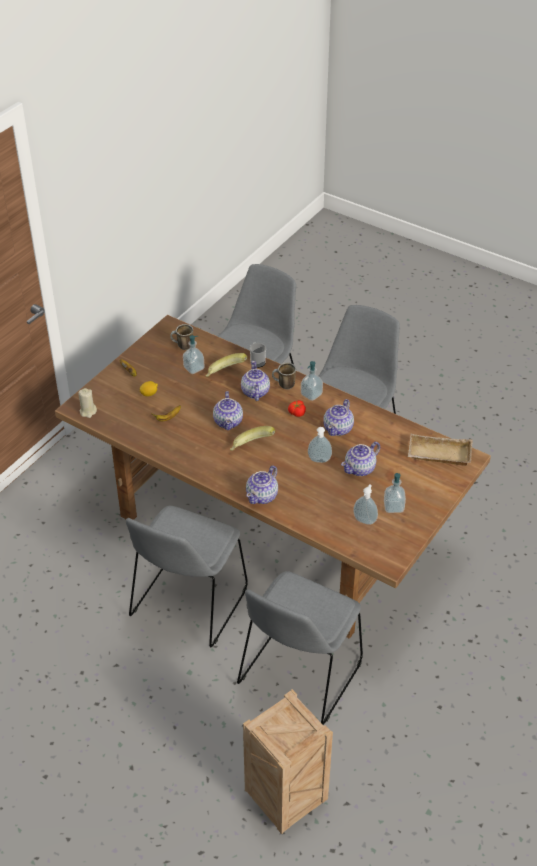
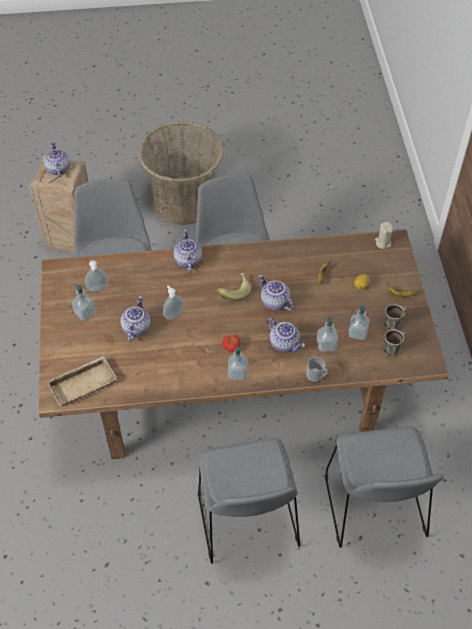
camera: 140 degrees right, 10 degrees up
(117, 758) = (184, 200): none -> basket
(225, 374) = (326, 344): banana -> soap dispenser
(283, 385) = (269, 366): mug -> mug (393, 323)
(338, 428) = (184, 354): teapot -> teapot (58, 169)

